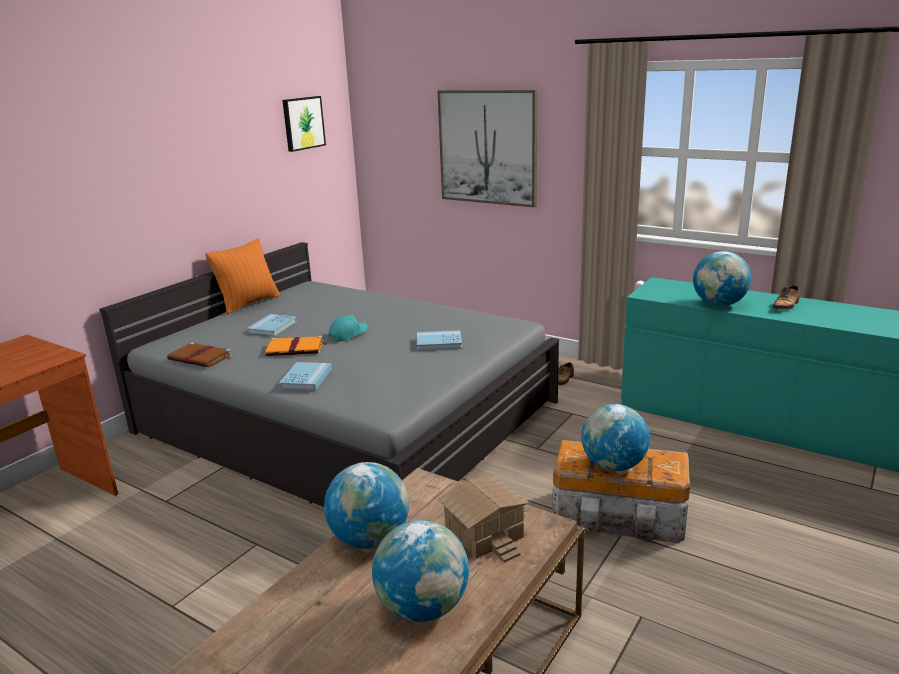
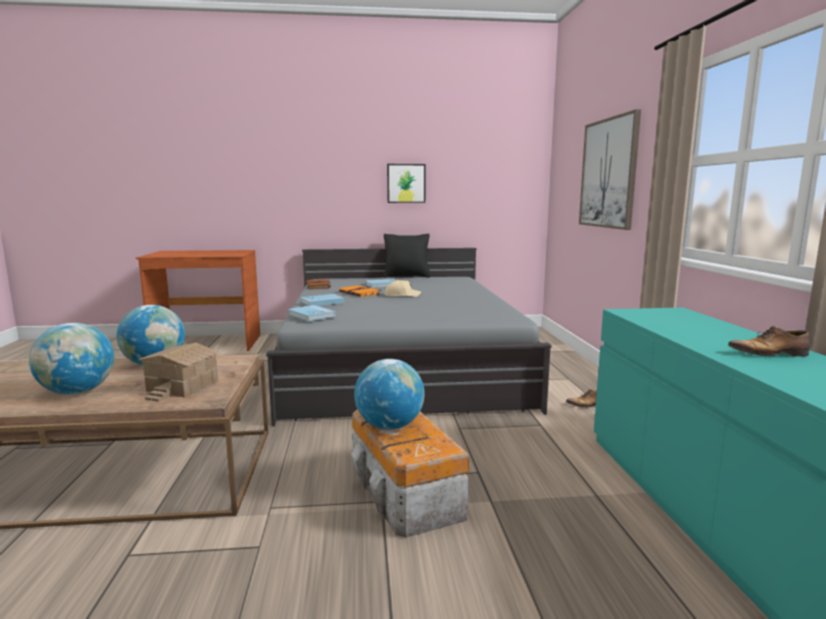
camera: 50 degrees right, 10 degrees down
(248, 303) = (407, 276): orange pillow -> black pillow
(303, 123) = (495, 158): picture -> picture (406, 183)
(347, 334) = (401, 295): turquoise cap -> beige cap
(439, 343) = (432, 311): blue book -> blue book (311, 315)
(718, 304) = (679, 332): globe -> none

